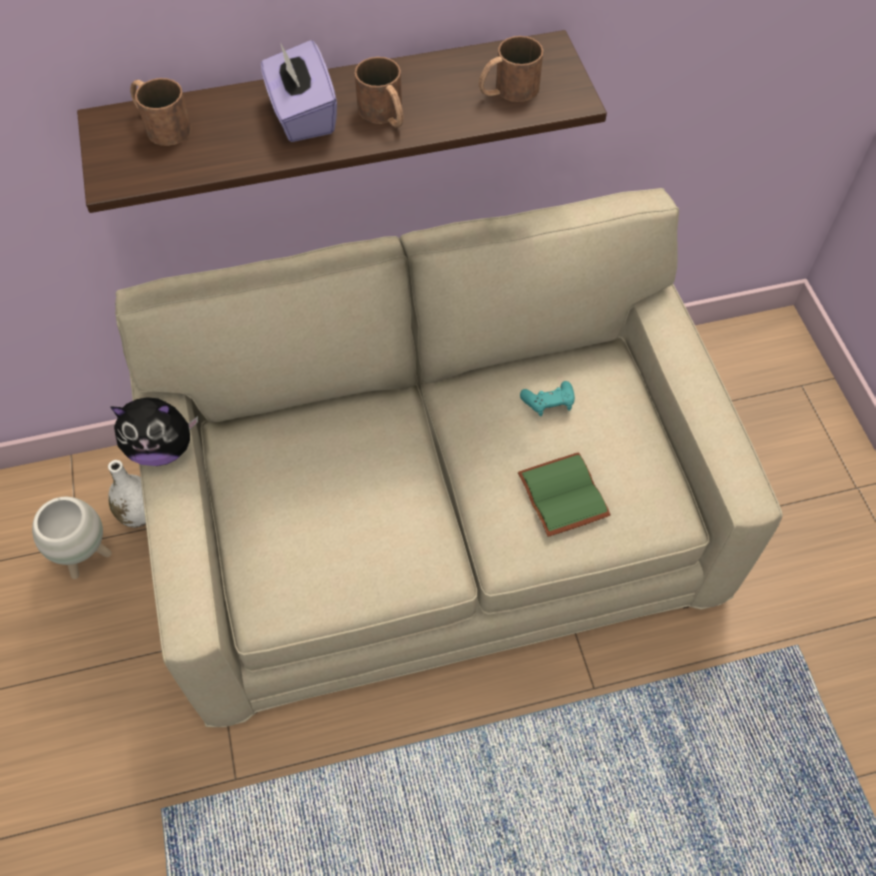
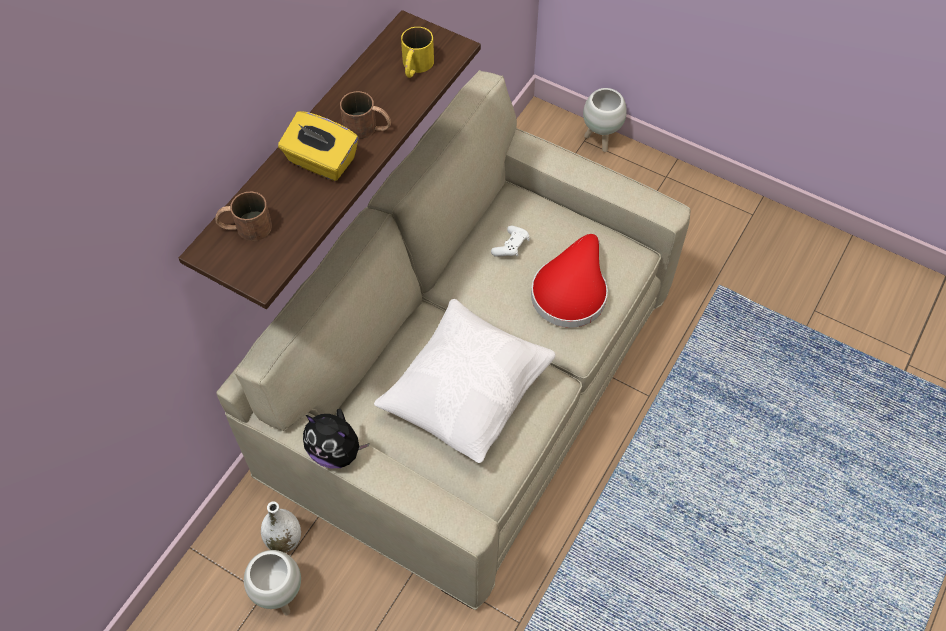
camera: 45 degrees left, 0 degrees up
(162, 449) = (336, 451): plush toy -> plush toy turned 75 degrees clockwise
(302, 115) = (321, 161): purple tissue box -> yellow tissue box
(346, 506) = (467, 395): none -> white pillow
(507, 90) = (415, 67): brown mug -> yellow mug
(548, 404) = (511, 247): turquoise game controller -> white game controller
(560, 495) = (570, 291): green book -> red hat
(820, 397) = (600, 140): none -> white planter

